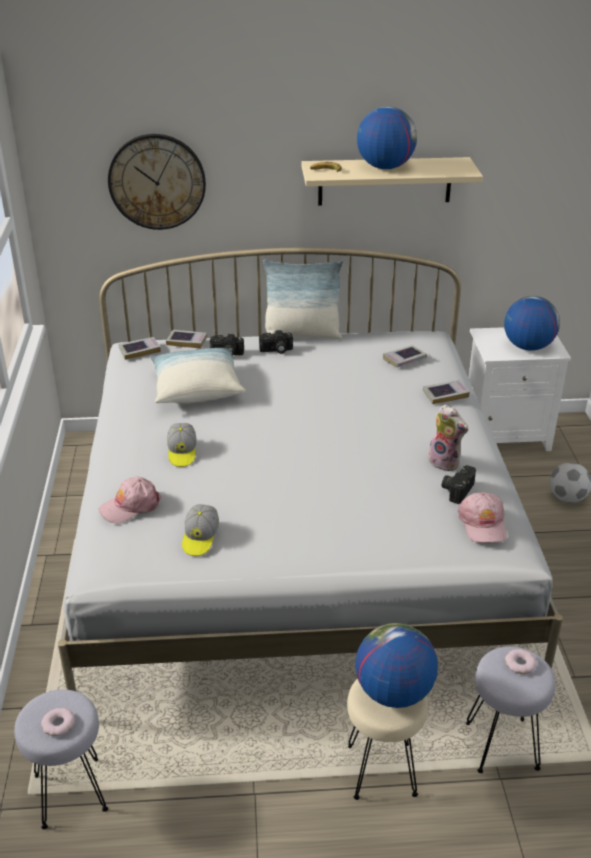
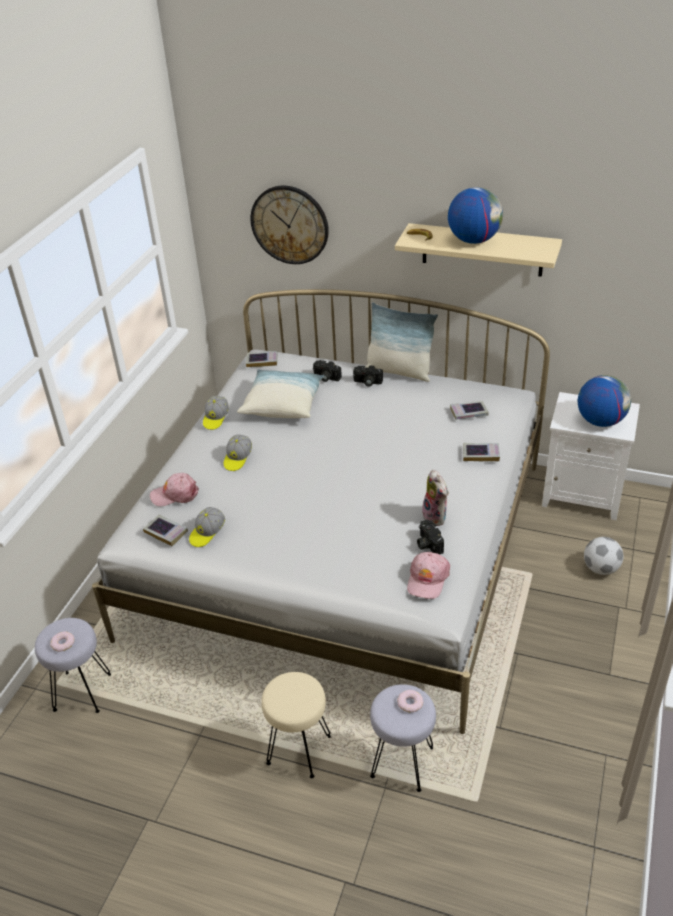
camera: 25 degrees right, 5 degrees up
(125, 417) = (216, 418): none -> cap
(187, 341) = (303, 360): book -> book (166, 532)
(393, 692) = (298, 693): globe -> none
(457, 489) = (427, 544): camera -> camera turned 75 degrees counterclockwise

